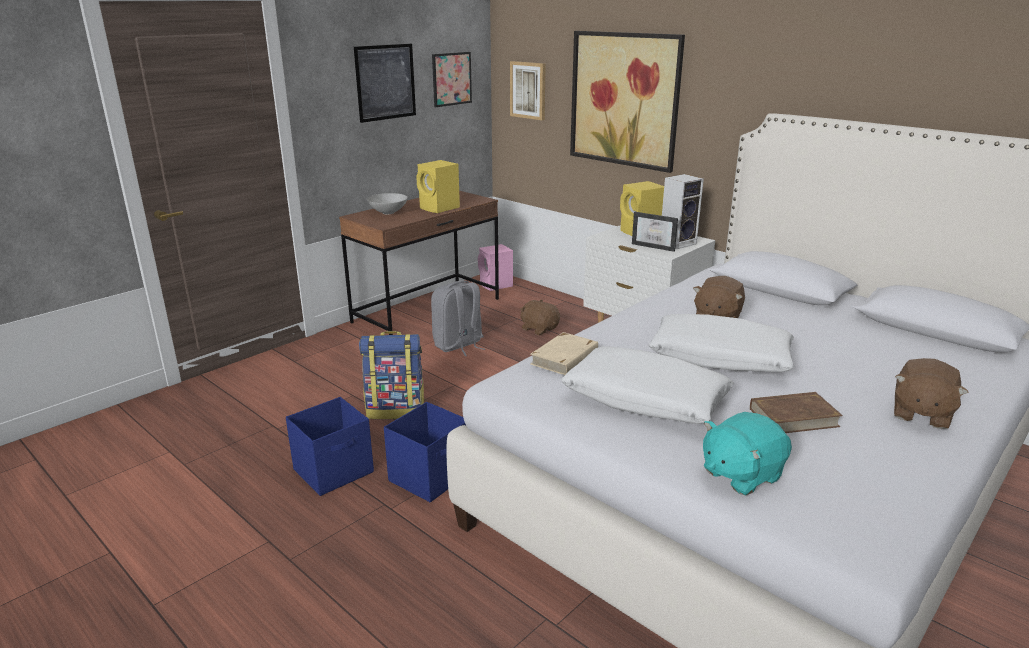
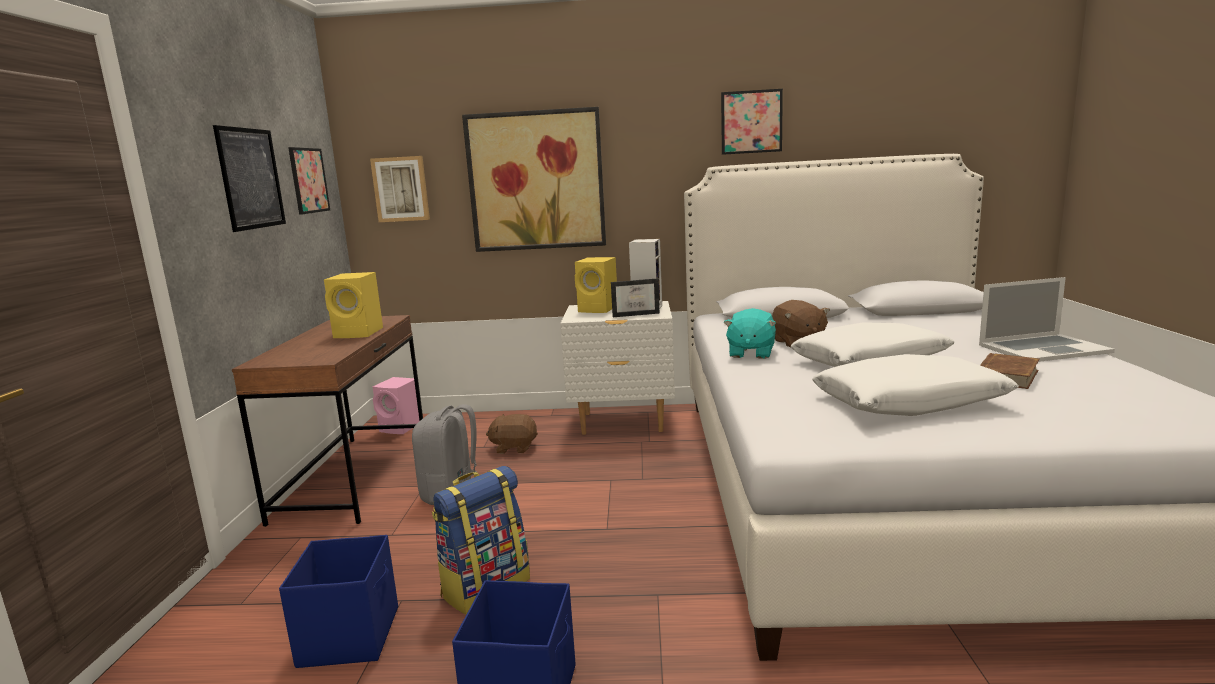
camera: 40 degrees left, 10 degrees down
(388, 212) = (298, 350): grey bowl -> none
(431, 477) = (646, 631): blue storage box -> blue storage box (351, 635)
(565, 358) = (781, 400): beige book -> none
(740, 474) = (1088, 417): turquoise plush toy -> turquoise plush toy (750, 353)
(834, 67) = (751, 122): none -> picture
(920, 413) = (1043, 348): brown plush toy -> laptop

